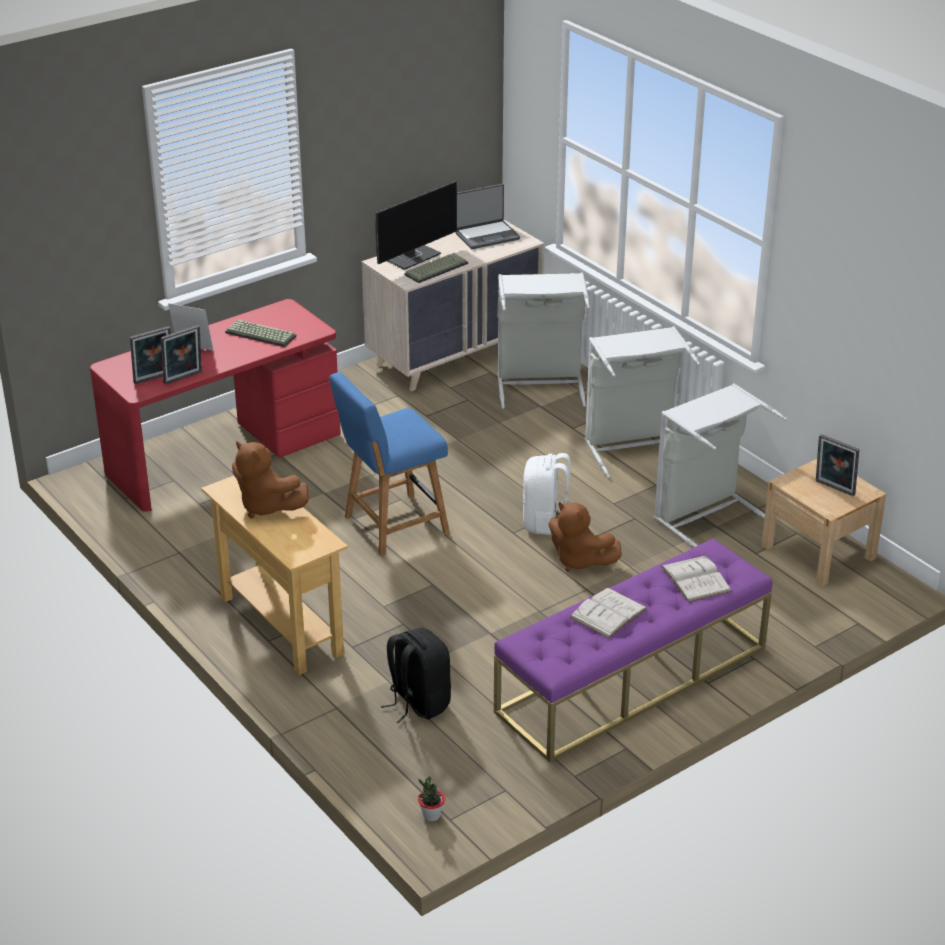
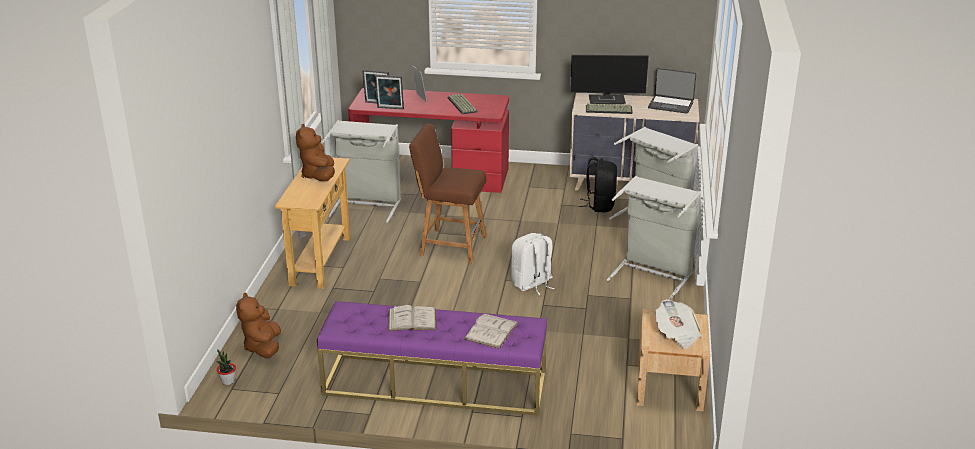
camera: 45 degrees right, 5 degrees down
(391, 526) = (449, 245): blue chair -> brown chair
(417, 703) = (314, 329): black backpack -> black backpack (599, 205)
(579, 560) = (515, 312): brown plush toy -> brown plush toy (263, 347)
(706, 516) = (632, 329): grey laundry basket -> grey laundry basket (367, 205)
(833, 489) = (677, 335): picture frame -> newspaper

